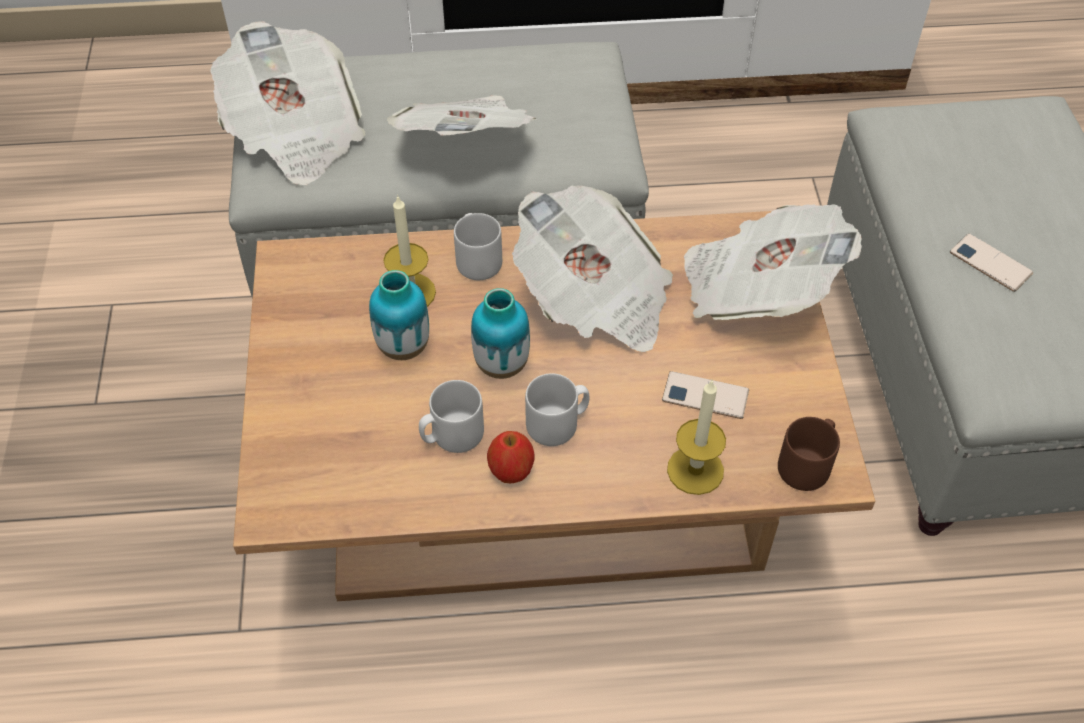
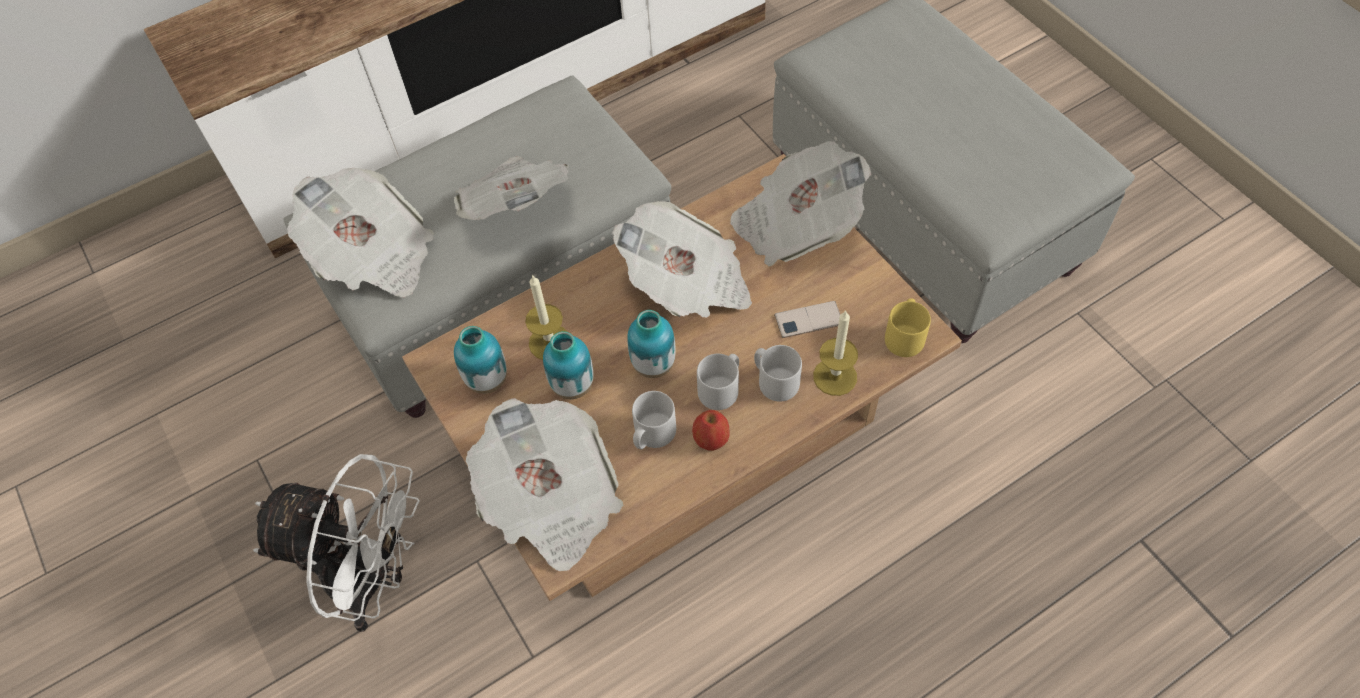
camera: 25 degrees left, 5 degrees up
(139, 472) = (373, 580): none -> white fan
(303, 451) = (551, 500): none -> newspaper
(322, 302) = (487, 380): none -> vase
(477, 259) = (583, 293): grey mug -> grey mug (774, 381)
(807, 465) = (904, 336): brown mug -> yellow mug
(990, 263) = (936, 136): phone -> none

